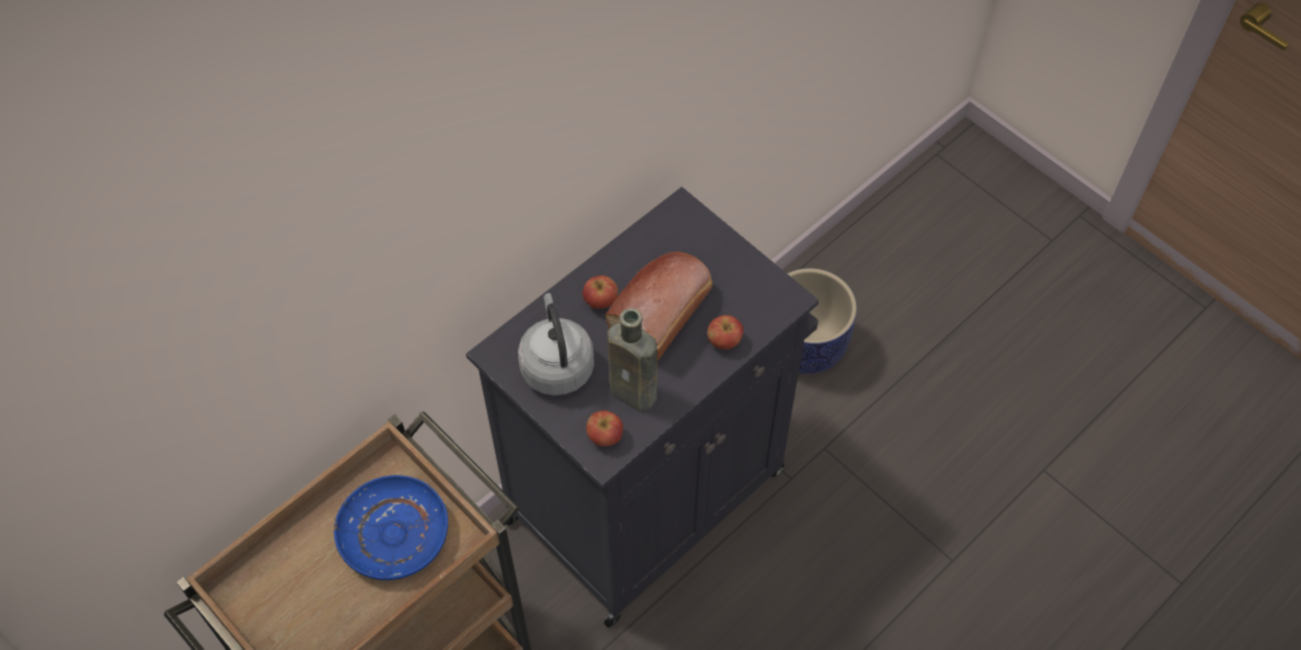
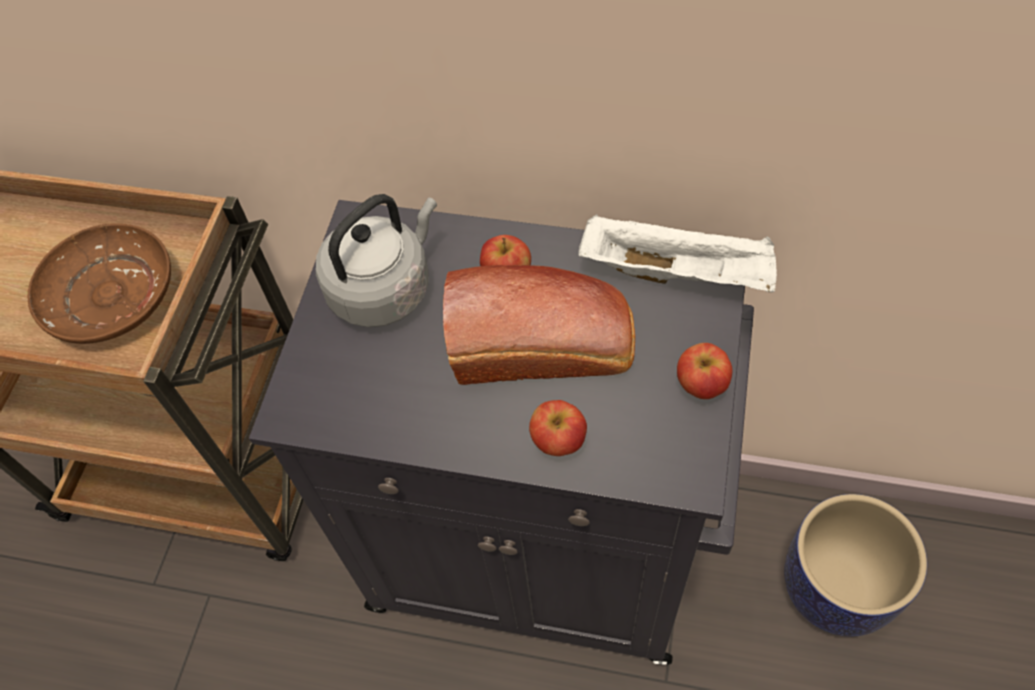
camera: 60 degrees right, 0 degrees up
(394, 535) = (110, 296): blue plate -> brown plate
(605, 436) = (319, 398): apple -> apple (701, 384)
(636, 394) = (403, 392): brown bottle -> none
(669, 225) = (678, 273): none -> white tray

